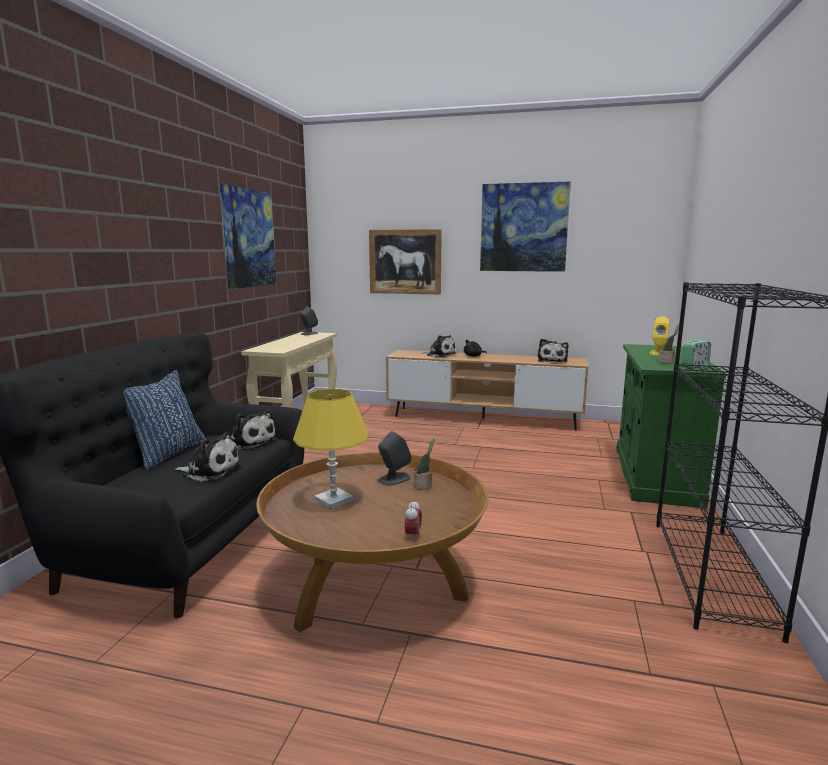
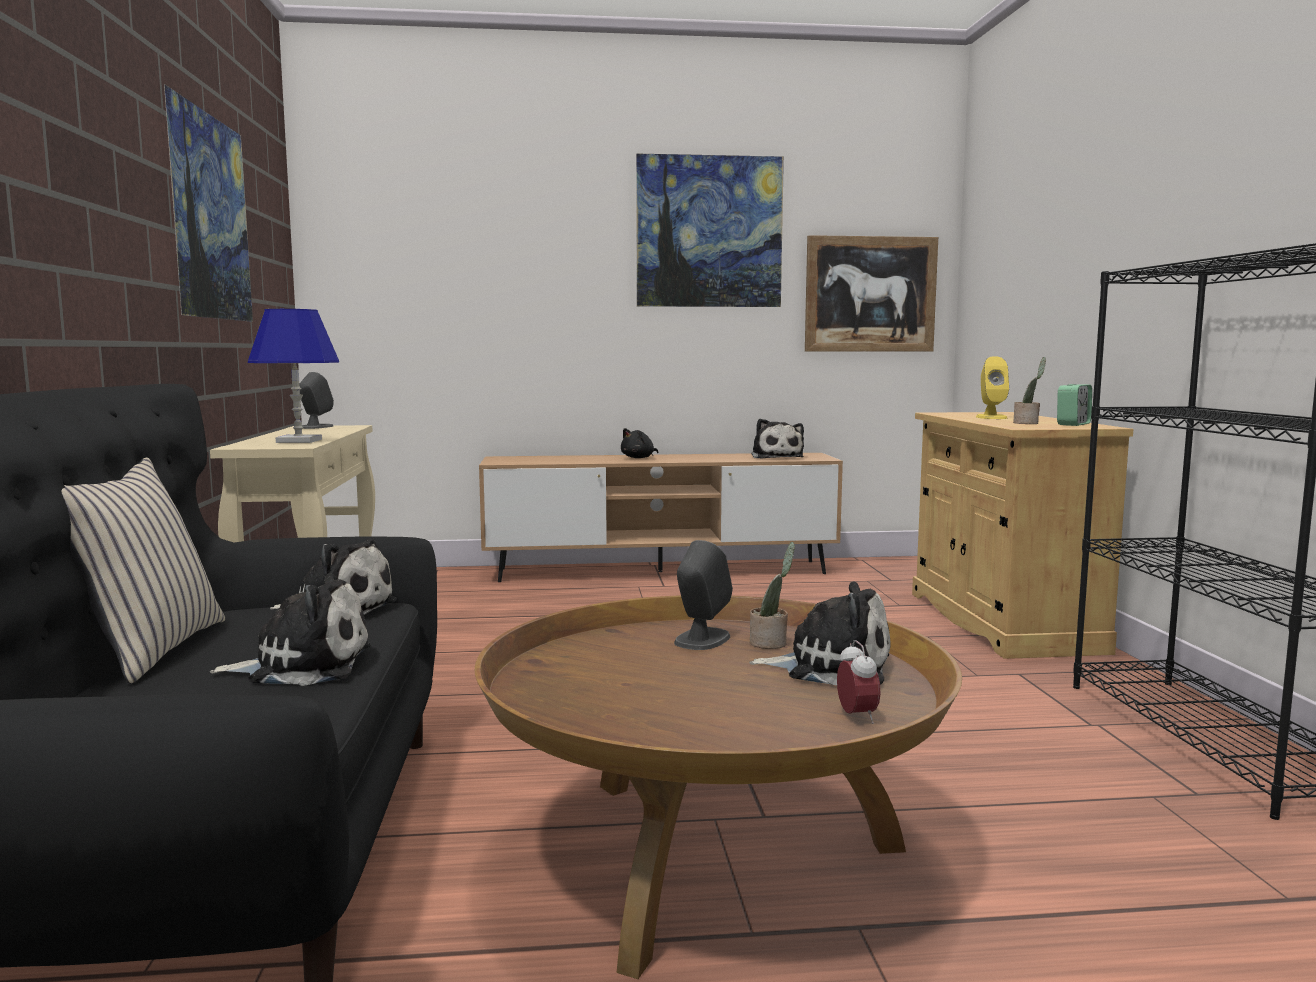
camera: 20 degrees left, 5 degrees down
(166, 453) = (148, 650): blue pillow -> beige pillow
(286, 346) = (299, 441): none -> blue table lamp
(333, 500) = (628, 684): yellow table lamp -> none
(405, 262) = (496, 290): picture -> picture (870, 294)
(440, 355) = (576, 459): plush toy -> plush toy (831, 667)
(655, 475) = (1001, 621): green cabinet -> beige cabinet

